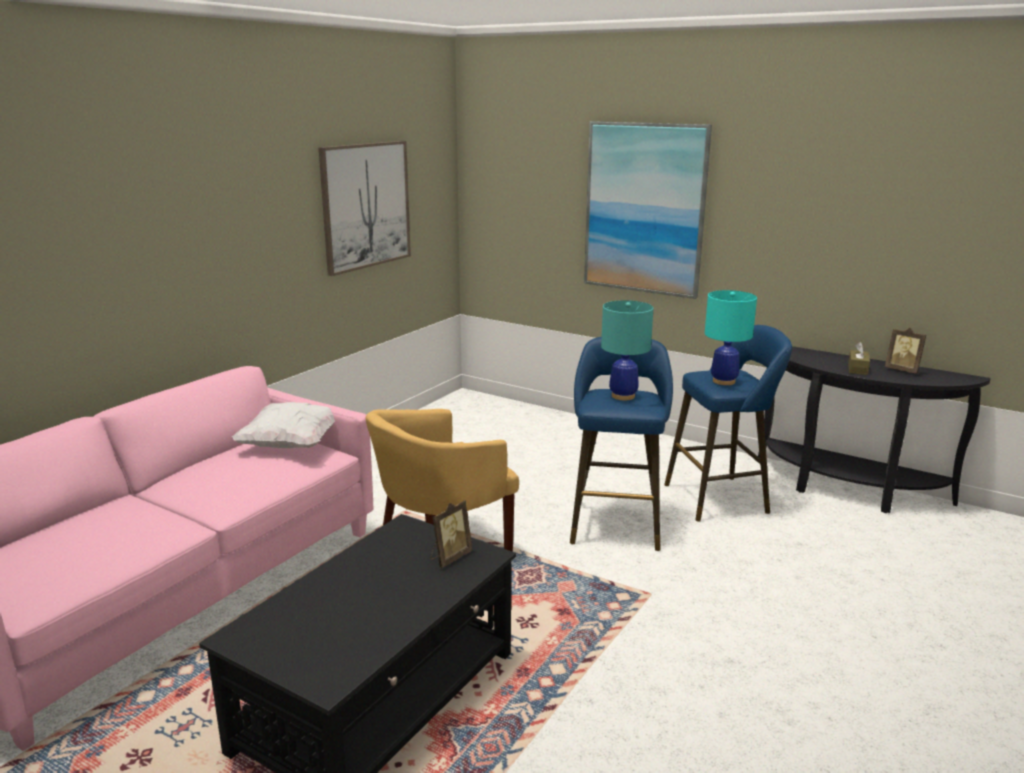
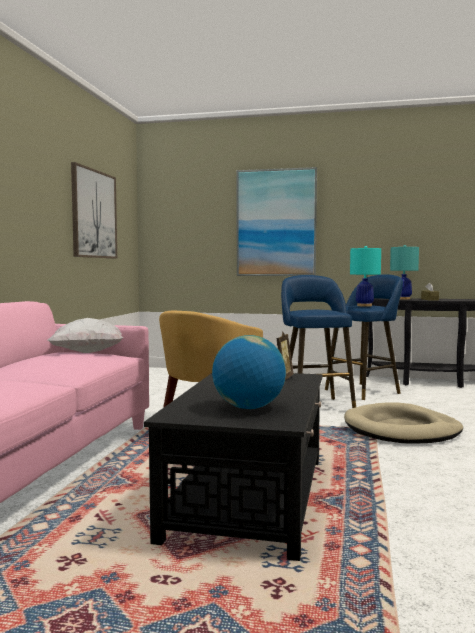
camera: 20 degrees left, 15 degrees down
(331, 634) = (248, 408): none -> globe
(623, 396) = (316, 309): turquoise table lamp -> turquoise table lamp (403, 299)
(687, 604) = (402, 429): none -> beige dog bed
(903, 370) = (453, 299): picture frame -> none

